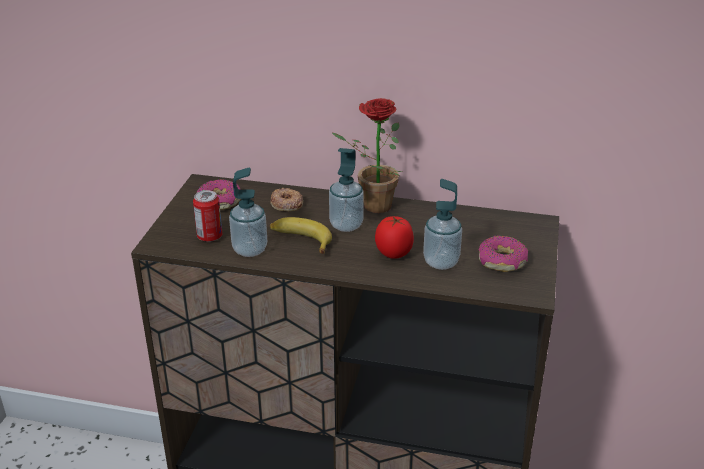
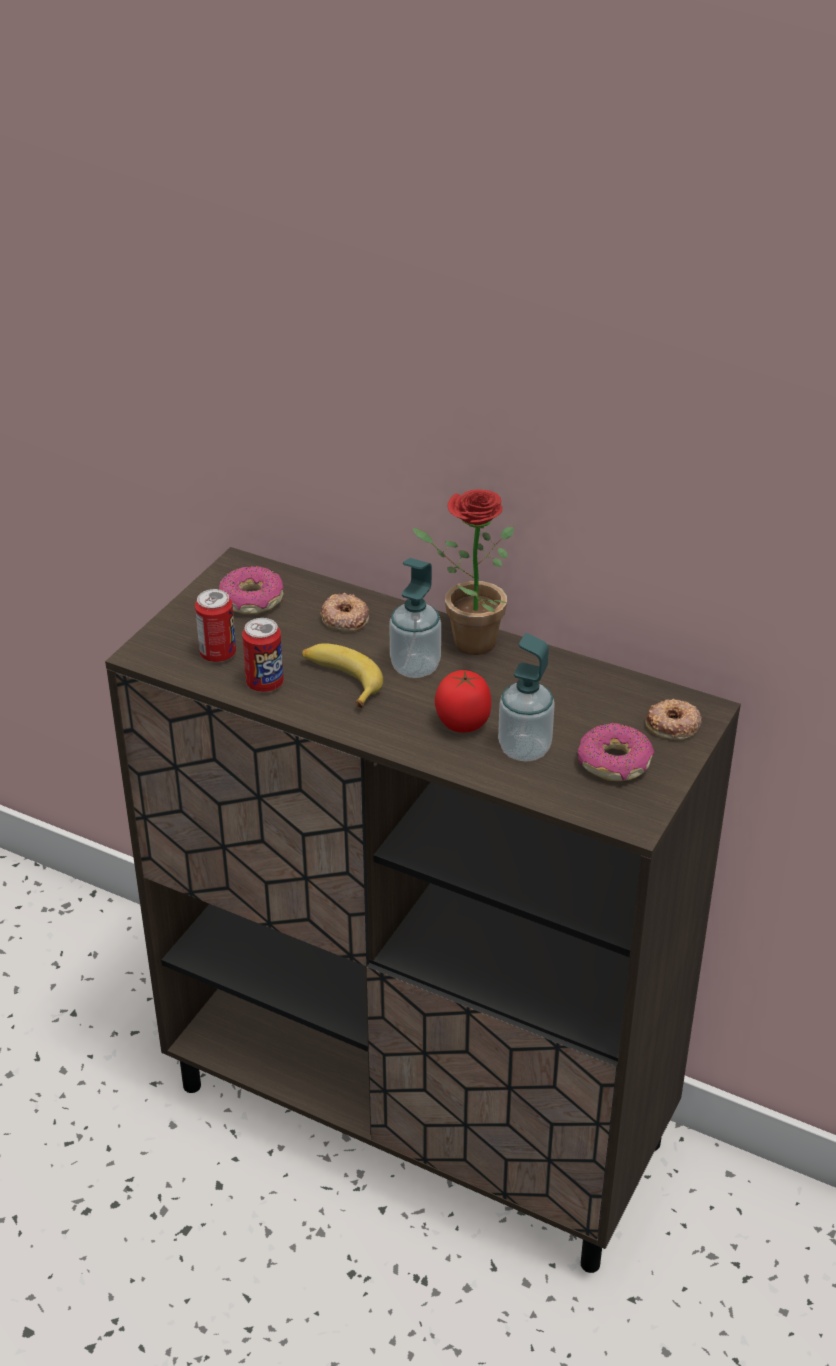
camera: 15 degrees right, 5 degrees up
(250, 249) = (265, 684): soap dispenser -> can
(526, 234) = (673, 725): none -> donut

